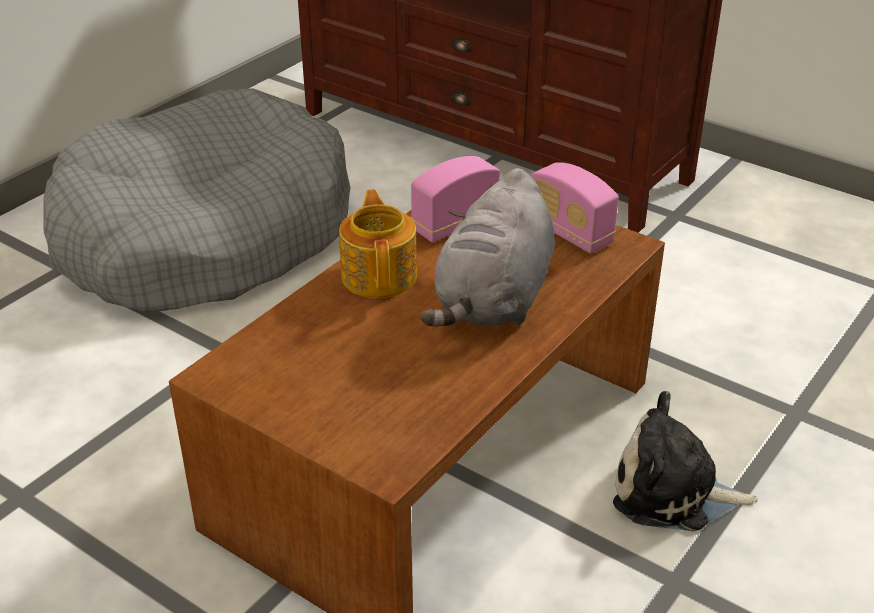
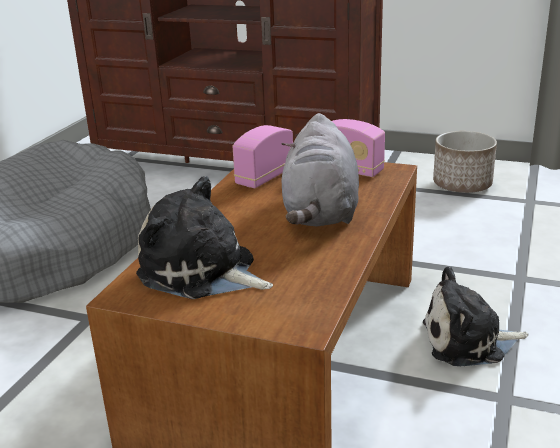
camera: 15 degrees left, 10 degrees down
(311, 362) = (202, 272): none -> plush toy
(380, 275) = (226, 213): teapot -> none
(800, 239) = (462, 185): none -> planter

